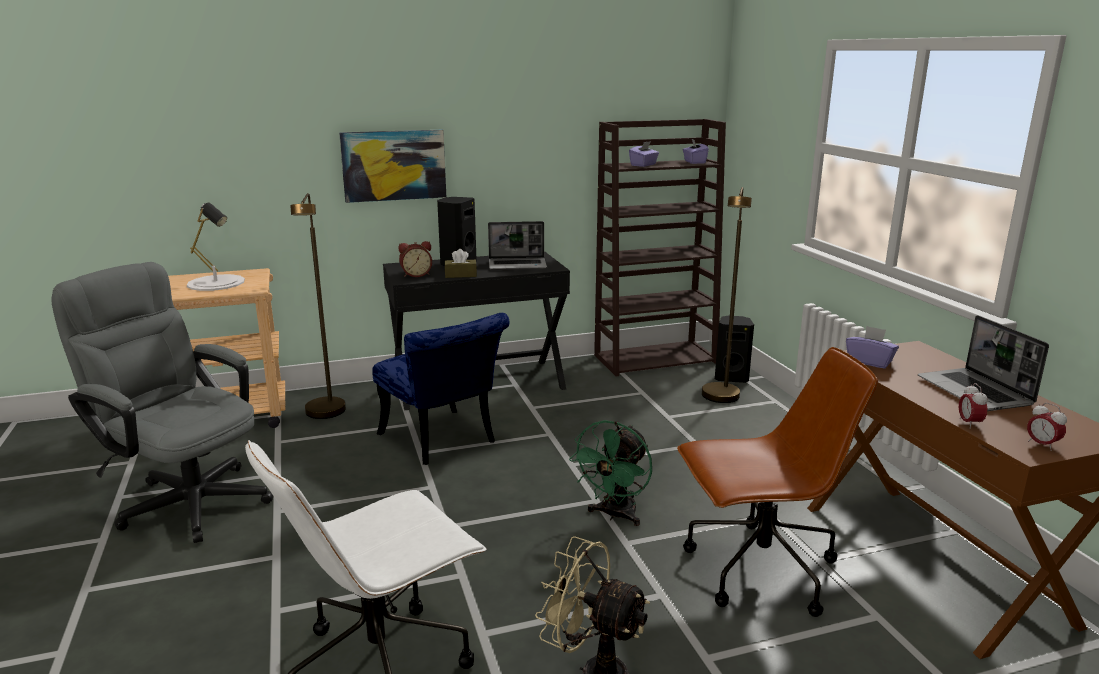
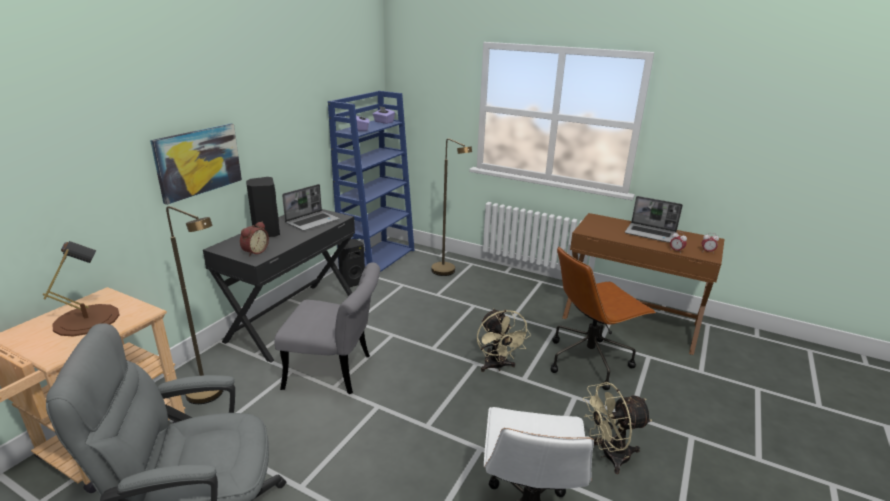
camera: 45 degrees left, 5 degrees up
(216, 283) = (87, 320): white table lamp -> brown table lamp
(443, 442) = (336, 372): blue chair -> grey chair
(460, 275) = (289, 241): brown tissue box -> none
(615, 515) = (497, 366): green fan -> beige fan
(656, 358) = (378, 259): brown bookcase -> blue bookcase
(731, 377) = (433, 257): black speaker -> black speaker (351, 282)
(758, 571) = (589, 360): brown office chair -> brown office chair turned 150 degrees counterclockwise
(869, 362) = (595, 231): purple tissue box -> none

